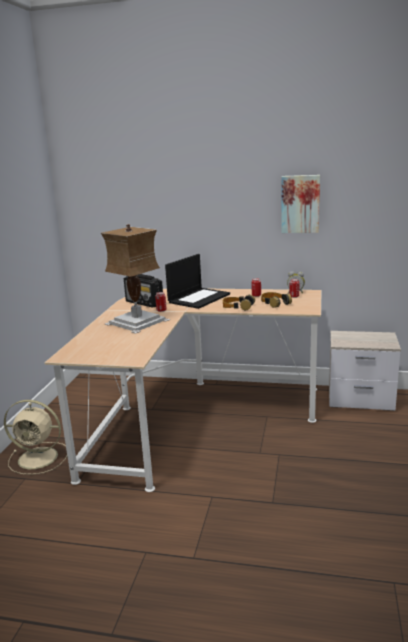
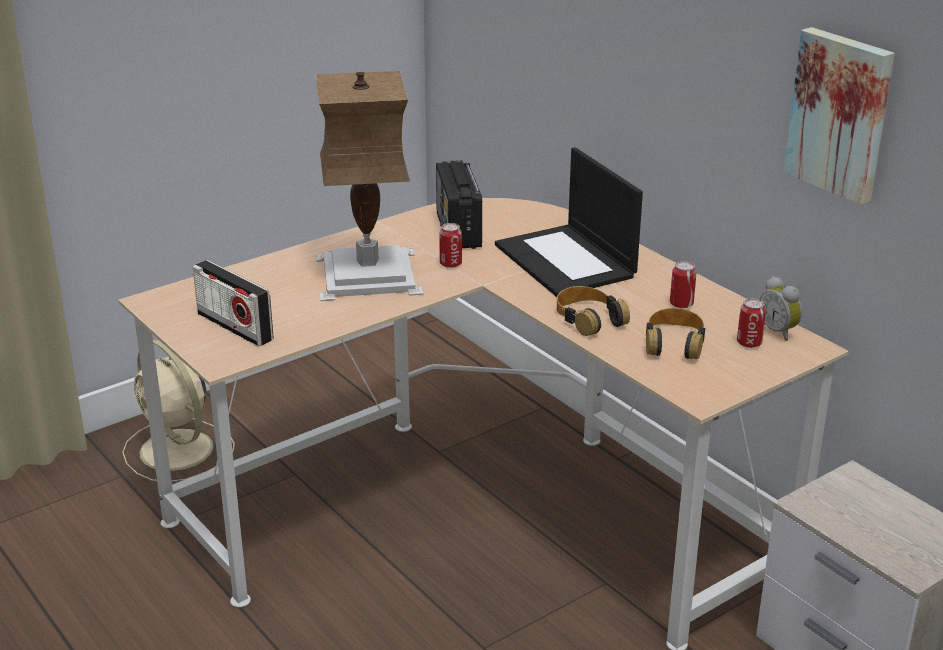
camera: 40 degrees right, 10 degrees up
(117, 350) = (235, 327): none -> radio
(199, 298) = (567, 261): laptop -> laptop turned 75 degrees clockwise

